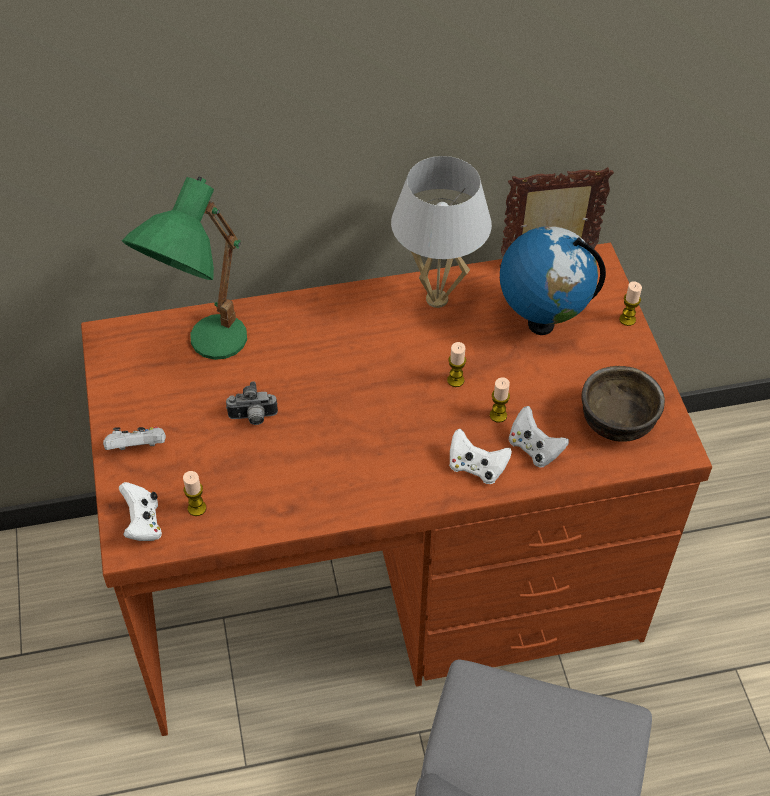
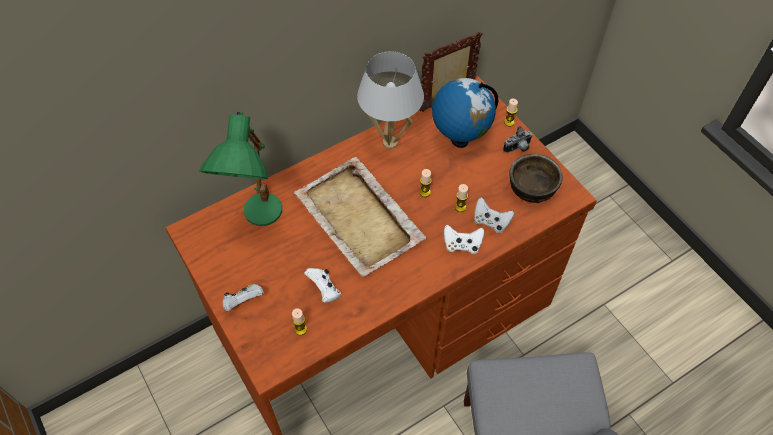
camera: 20 degrees left, 5 degrees up
(143, 523) = (270, 351): white game controller -> white game controller (325, 290)
(253, 418) = (309, 257): camera -> camera (518, 148)
(345, 388) = (359, 219): none -> beige tray

